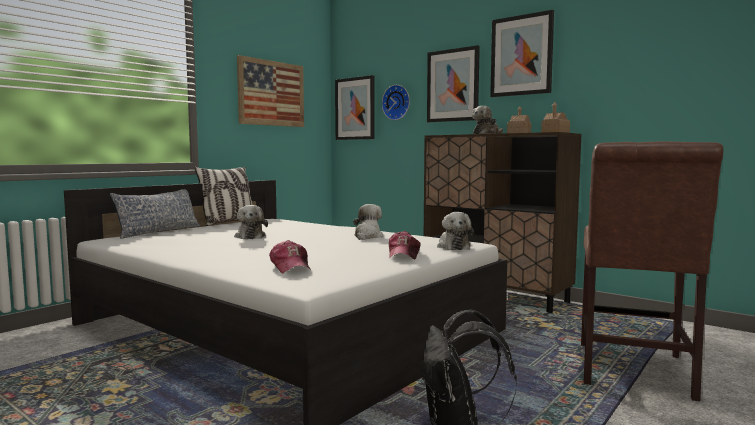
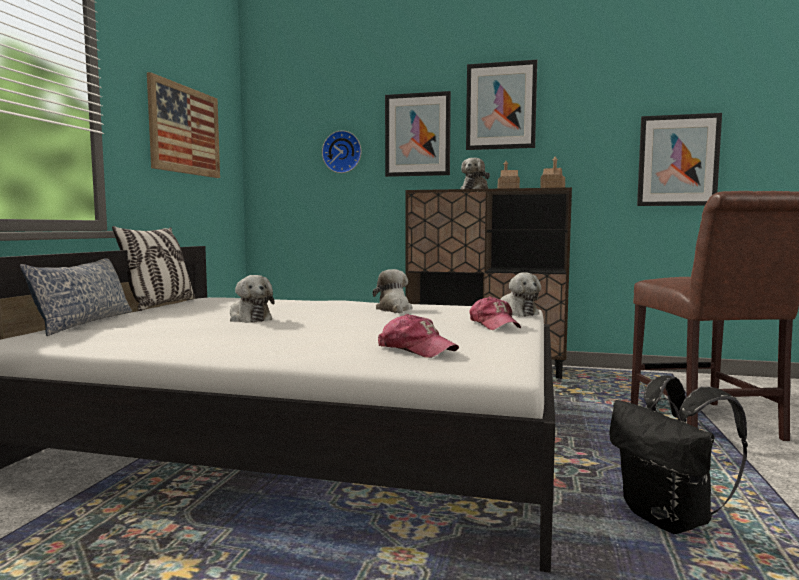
camera: 25 degrees left, 0 degrees up
(355, 108) = (281, 158): picture -> picture (678, 160)

